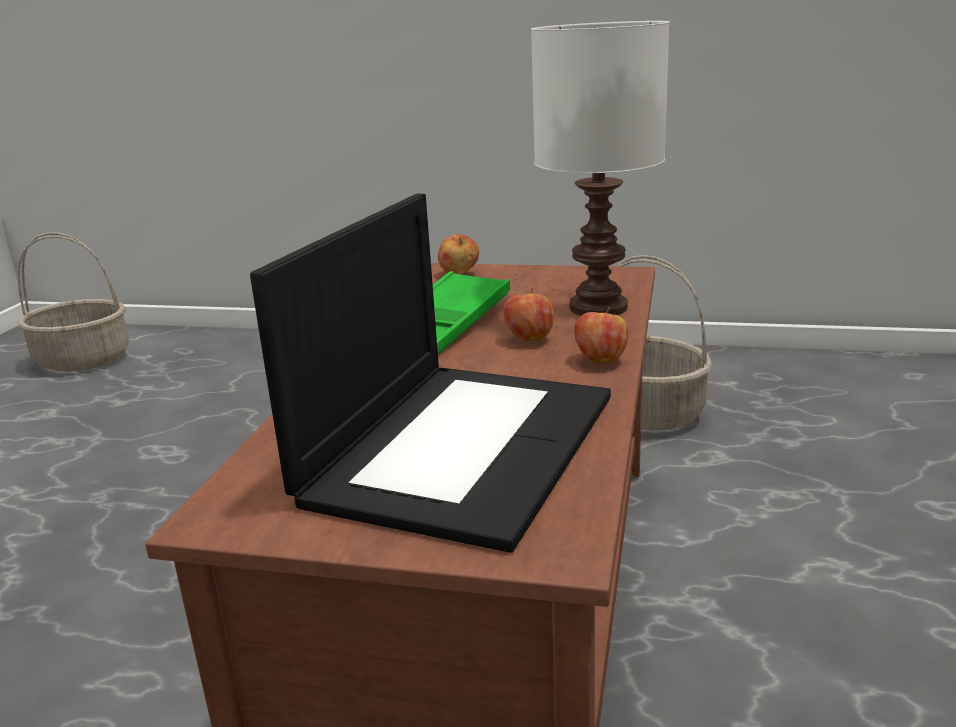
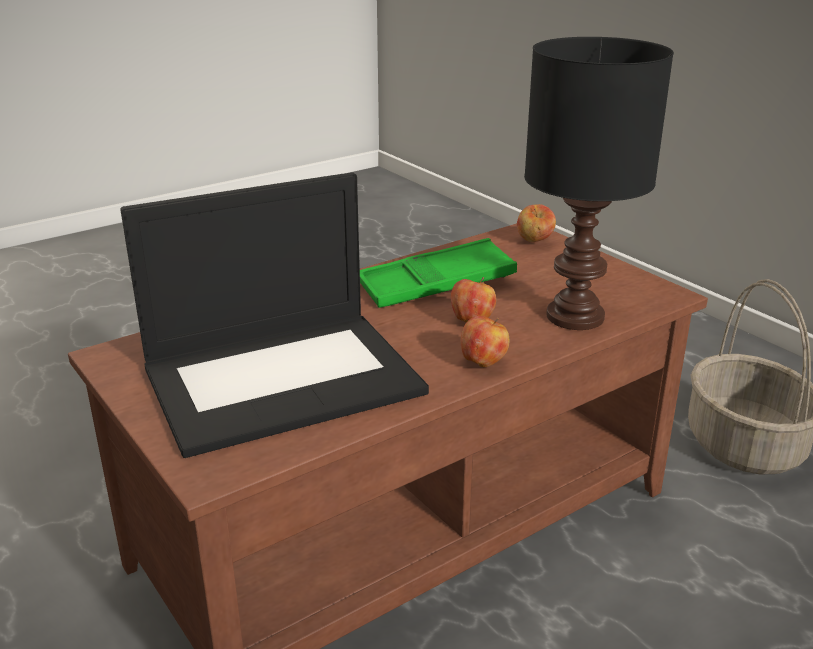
camera: 40 degrees right, 5 degrees up
(84, 359) = (378, 211): basket -> none
(599, 308) = (574, 317): white table lamp -> black table lamp

